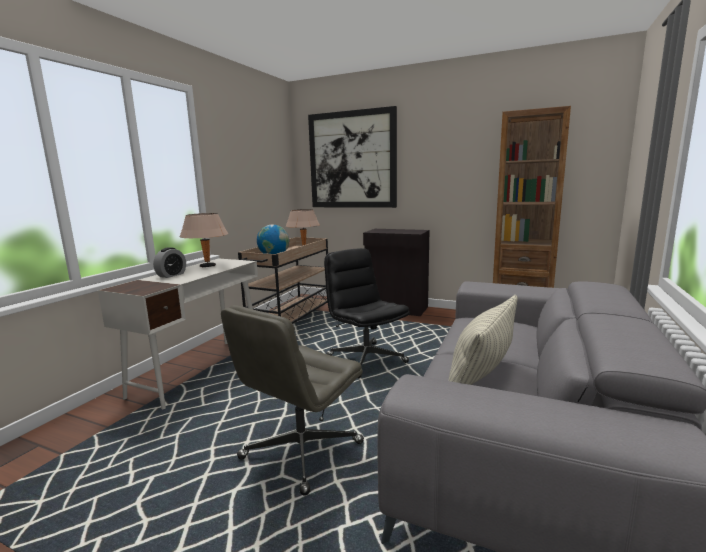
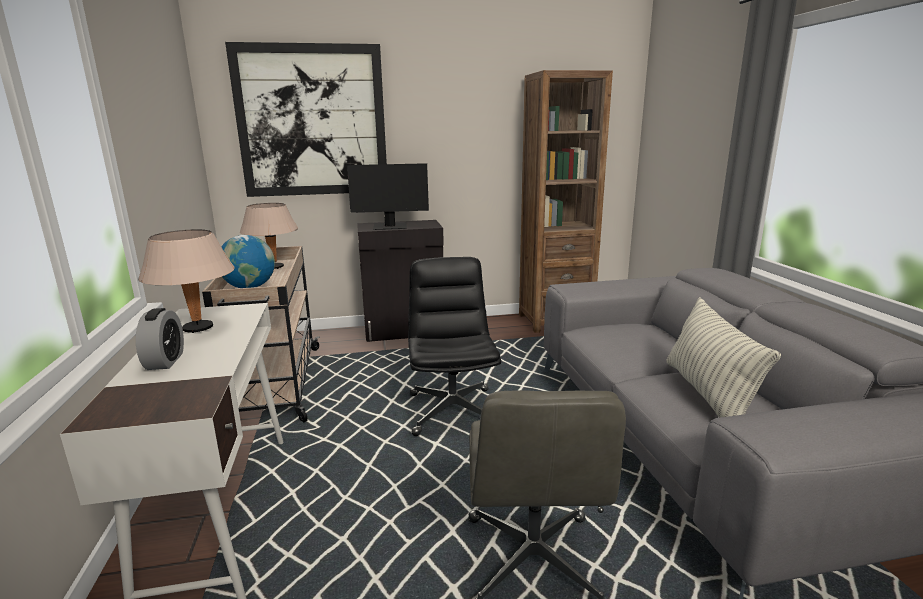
camera: 35 degrees left, 5 degrees up
(365, 359) = (452, 410): black office chair -> black office chair turned 60 degrees clockwise
(388, 231) = (390, 227): none -> monitor

